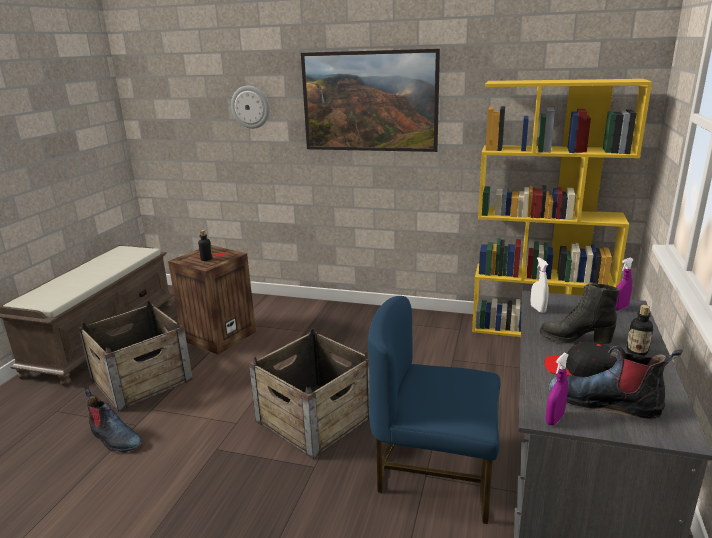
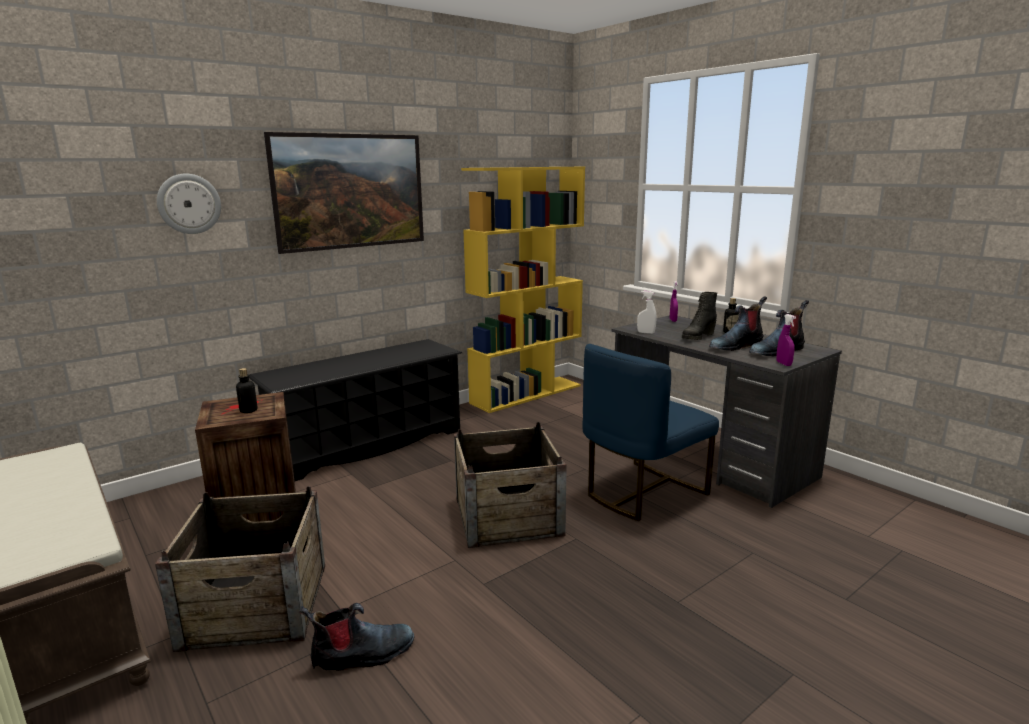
camera: 55 degrees left, 5 degrees down
(350, 316) = (367, 445): none -> black shoe rack
(580, 370) = (736, 346): black cap -> boot

